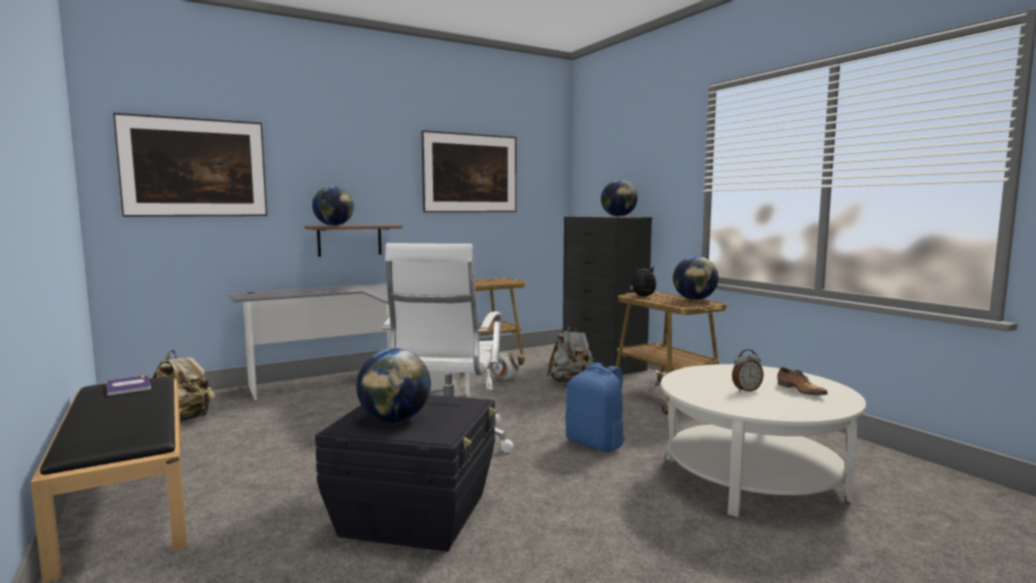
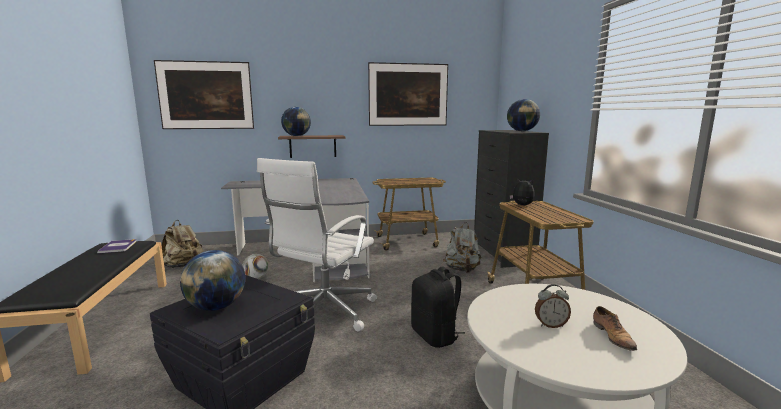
camera: 20 degrees right, 5 degrees up
(505, 379) = (413, 259): football -> football (256, 278)
(596, 444) = (435, 336): blue backpack -> black backpack
(694, 299) = (565, 213): globe -> none

